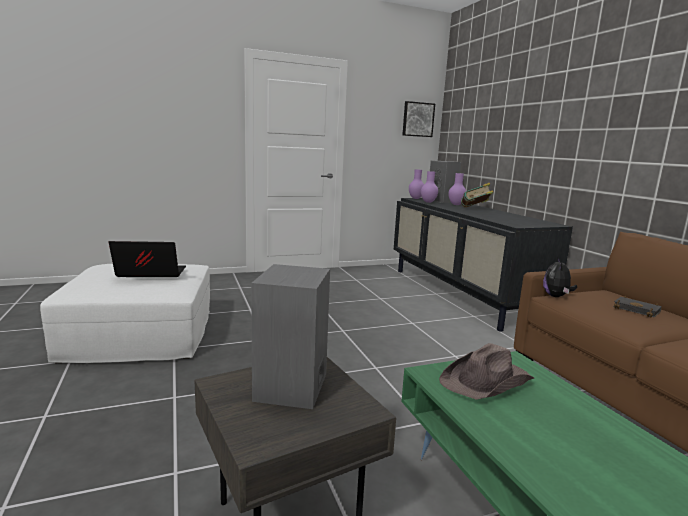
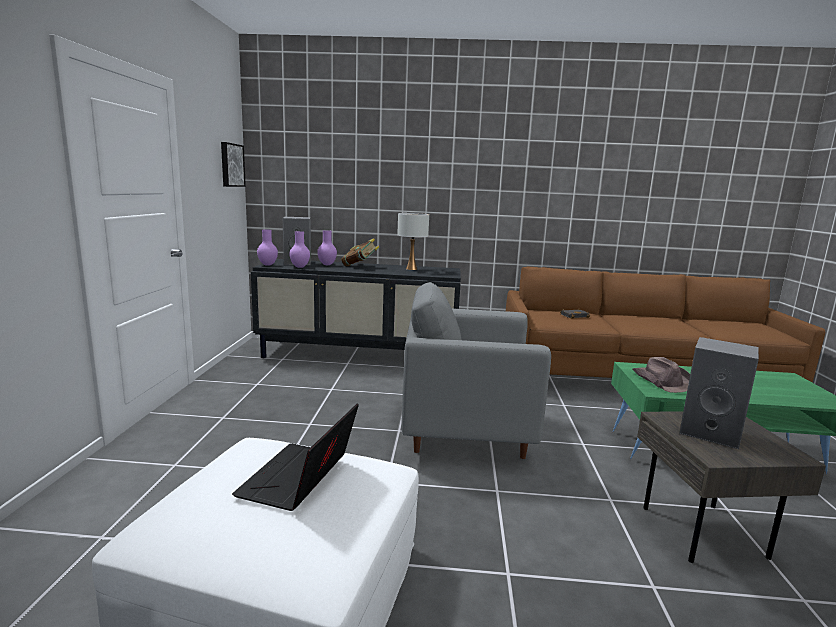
camera: 65 degrees left, 0 degrees up
(370, 355) = (465, 433): none -> grey armchair
(510, 217) = (411, 269): none -> white table lamp
(556, 296) = (540, 322): plush toy -> none

